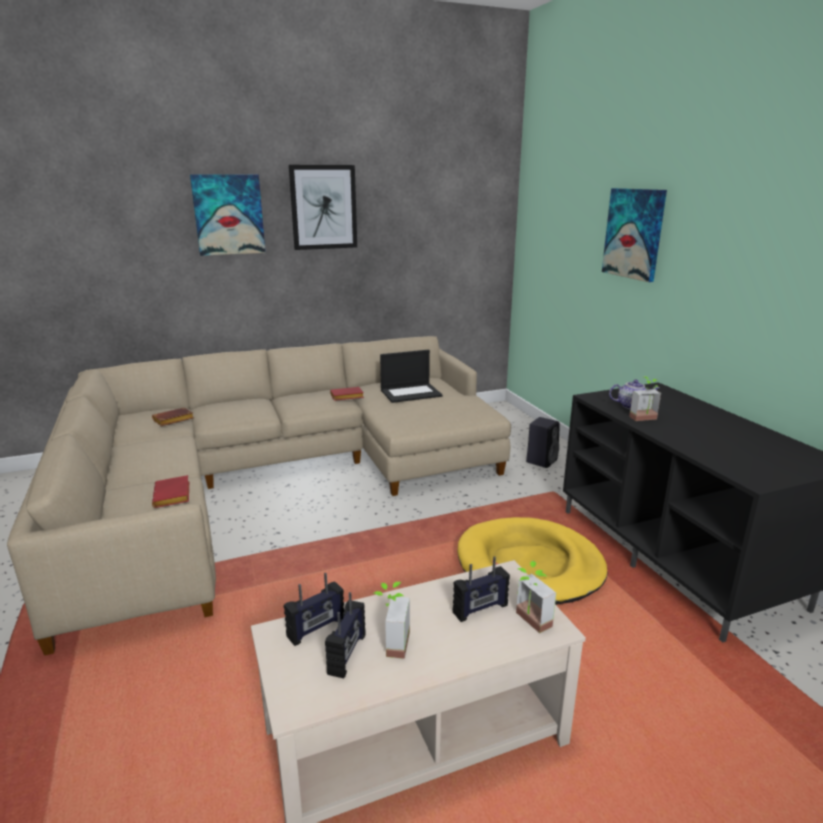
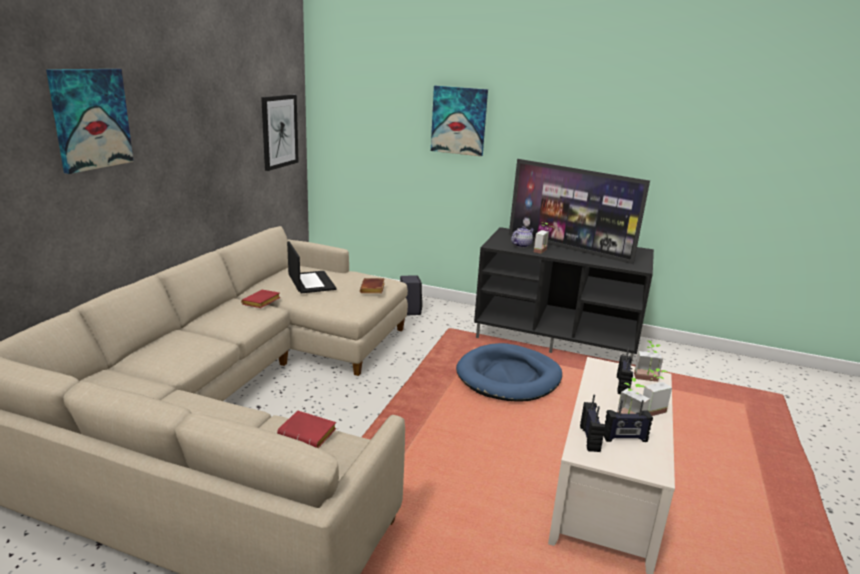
camera: 50 degrees left, 0 degrees up
(172, 420) = (132, 382): brown book -> brown book (373, 289)
(323, 207) = (176, 104): picture -> picture (279, 131)
(348, 654) = (625, 438): radio -> radio turned 120 degrees clockwise
(411, 393) = (311, 282): laptop -> laptop turned 45 degrees counterclockwise
(450, 649) = (649, 408): none -> potted plant
(529, 566) = (509, 377): yellow dog bed -> blue dog bed
(695, 427) = (569, 248): none -> television

